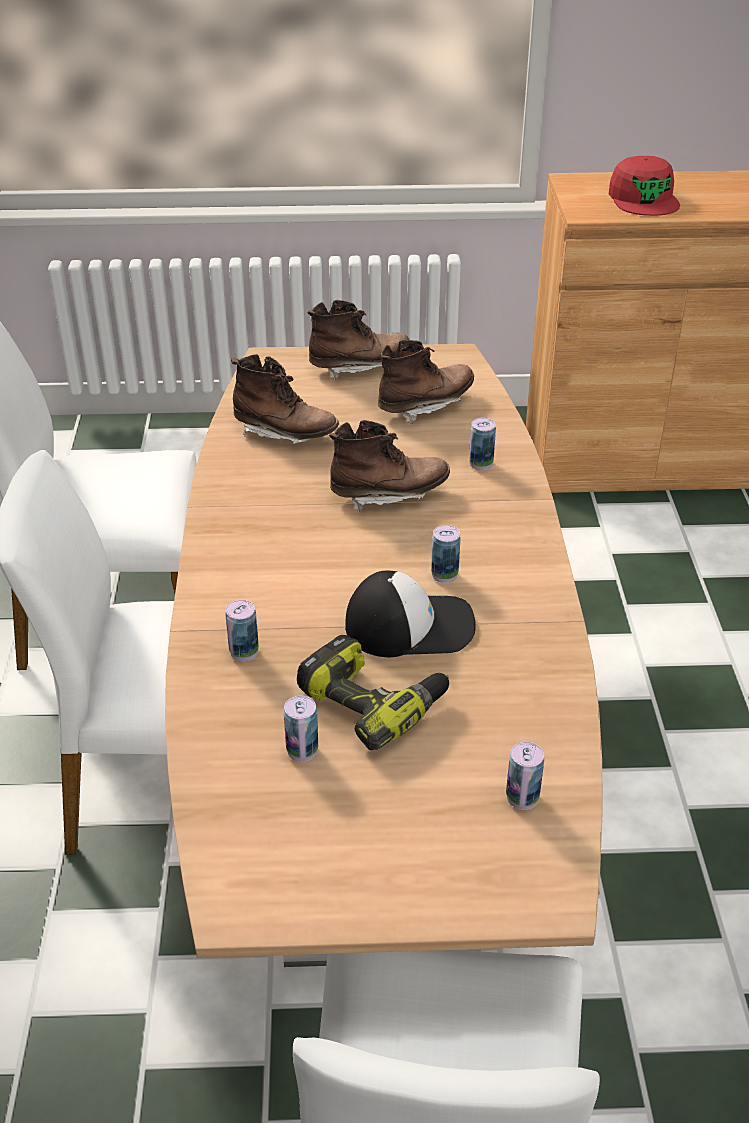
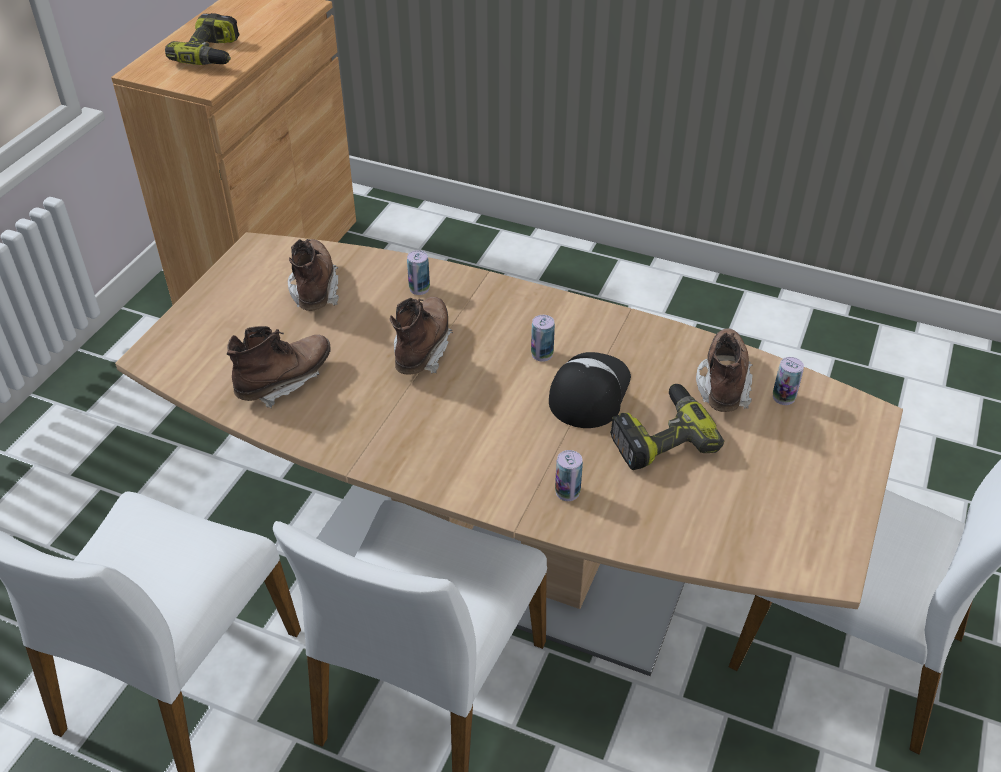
camera: 65 degrees left, 5 degrees up
(302, 750) = (693, 490): can -> none
(359, 367) = (220, 305): brown boot -> brown boot (723, 384)
(644, 199) = (213, 54): red cap -> power drill

